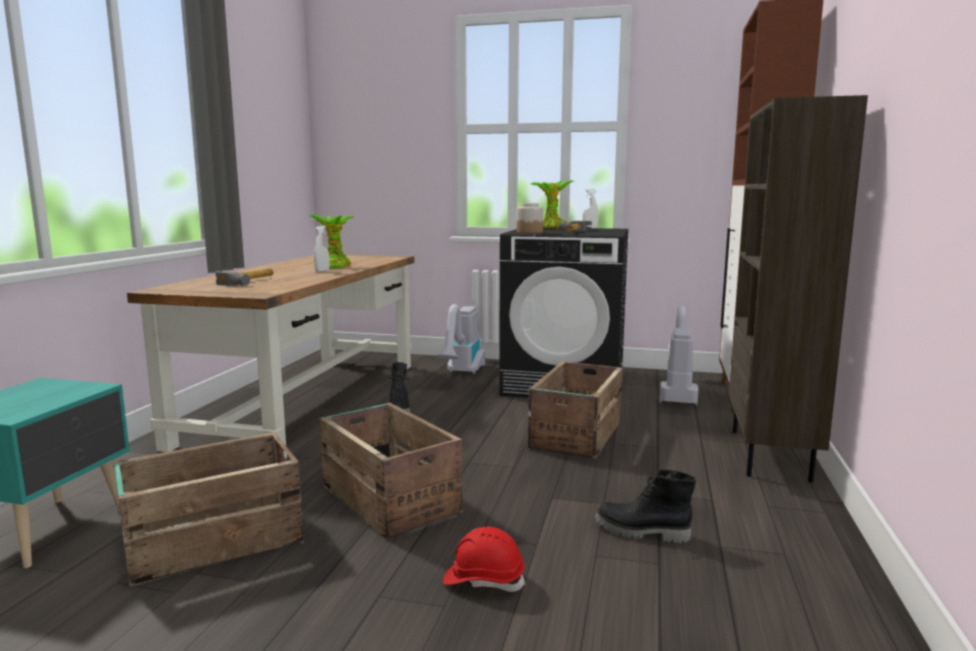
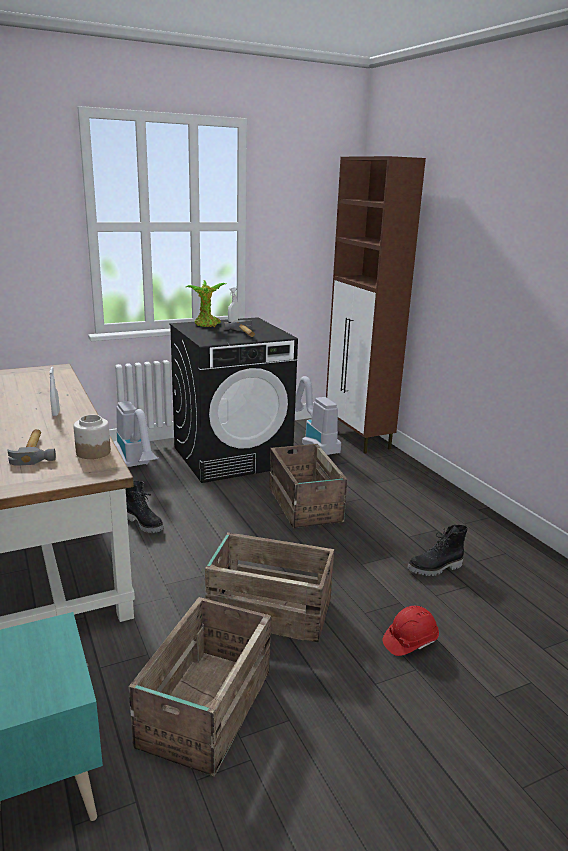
camera: 40 degrees left, 10 degrees up
(334, 266) = (43, 400): potted plant -> none
(529, 232) = (214, 339): jar -> jar (93, 452)
(771, 455) = (423, 483): brown bookcase -> none

